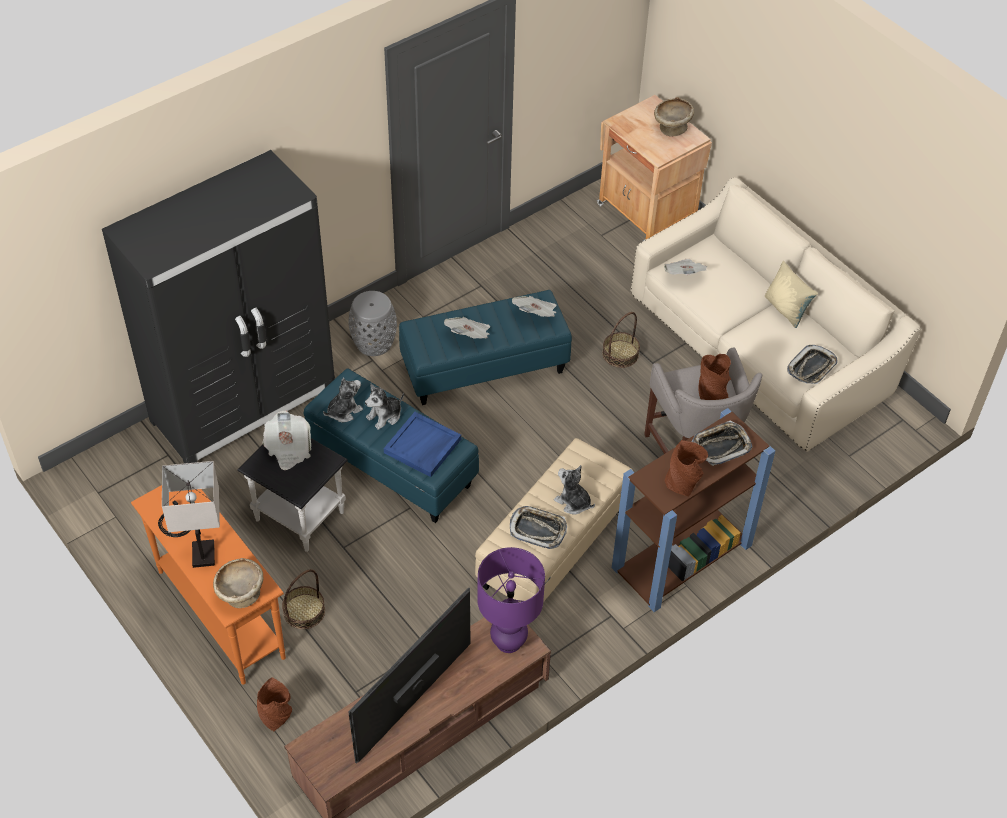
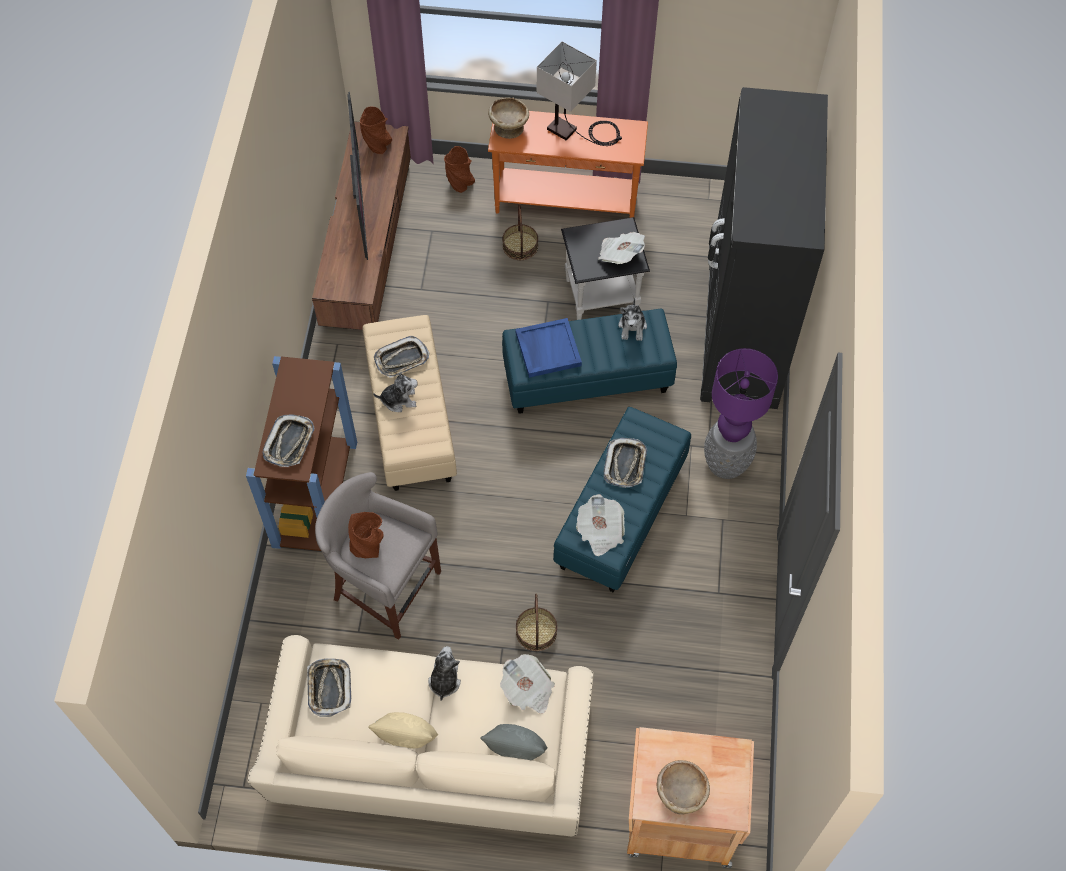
camera: 135 degrees right, 10 degrees up
(385, 416) = (601, 348): plush toy -> plush toy (444, 680)
(469, 336) = (625, 464): newspaper -> tray
(509, 642) = (343, 281): purple table lamp -> purple table lamp (732, 432)
(683, 483) = (289, 389): brown vase -> brown vase (377, 144)
(724, 256) = (515, 749): none -> grey pillow

